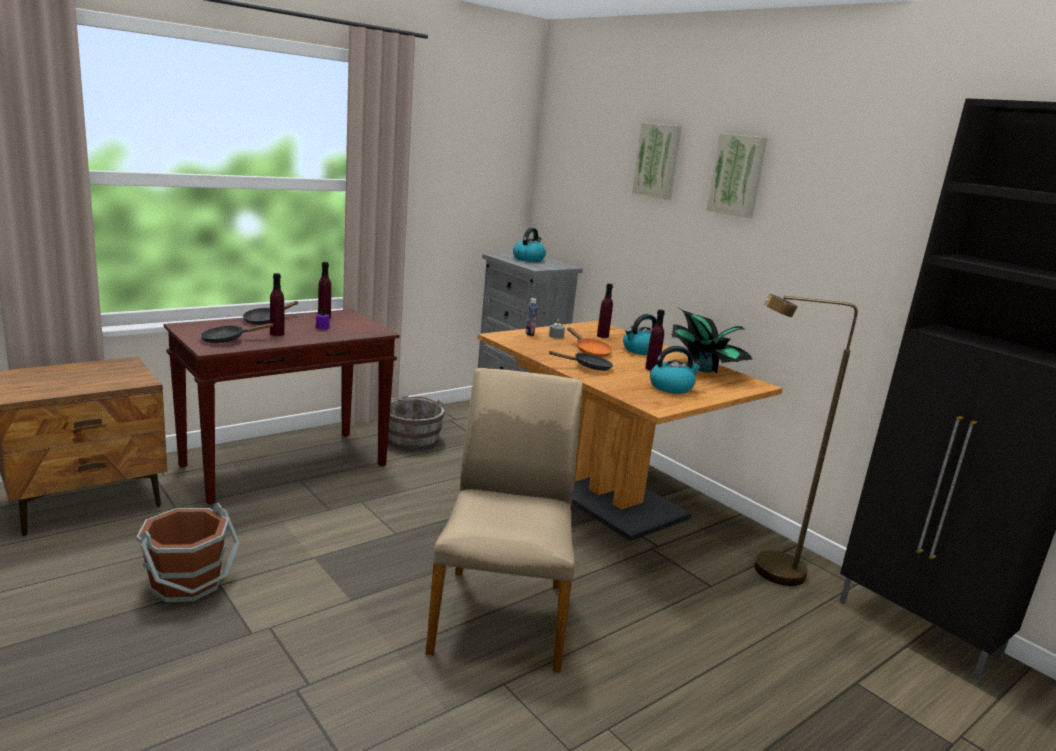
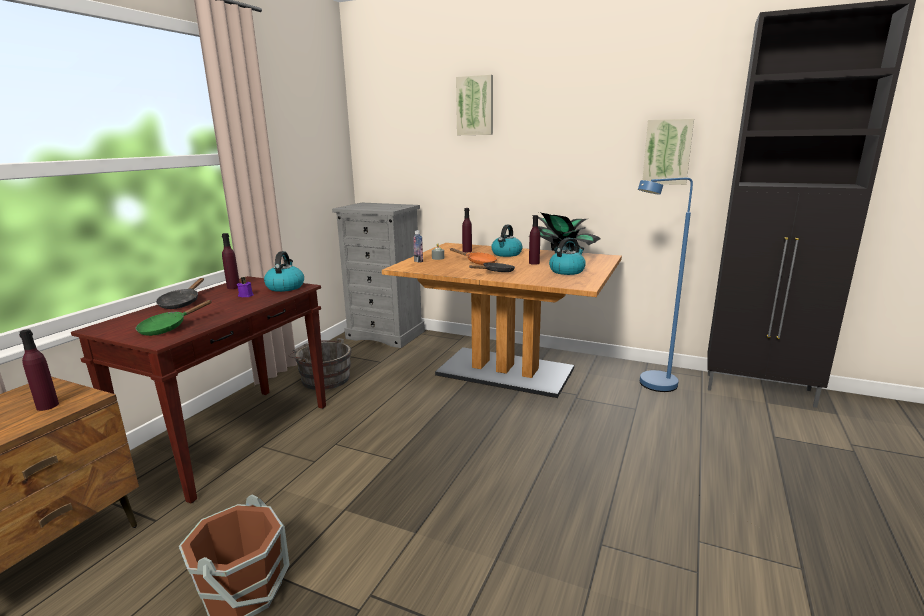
camera: 25 degrees left, 0 degrees up
(227, 340) = (167, 328): black frying pan -> green frying pan
(277, 334) = (210, 310): purple bottle -> purple bottle (47, 406)
(501, 615) = (539, 490): beige chair -> none
(528, 259) = (372, 206): kettle -> kettle (285, 287)
(738, 175) = (551, 105): picture -> picture (667, 152)
(765, 571) = (651, 386): brown floor lamp -> blue floor lamp

